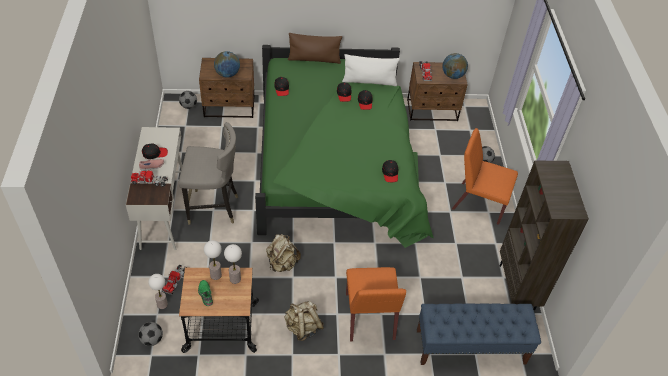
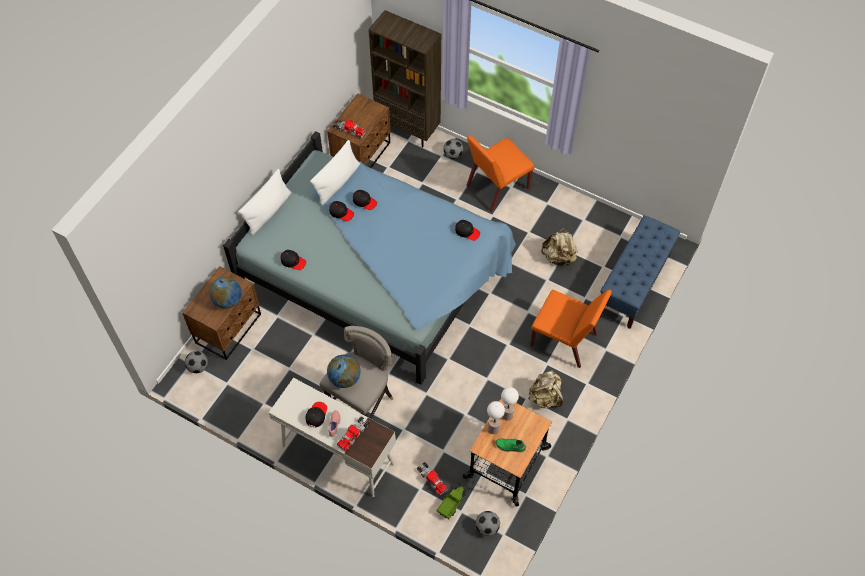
camera: 55 degrees left, 10 degrees up
(162, 304) = (452, 502): table lamp -> toy truck
(282, 263) = (467, 380): beige backpack -> beige backpack (559, 257)
(314, 59) = (268, 211): brown pillow -> white pillow
(337, 165) = (378, 272): green bed -> blue bed
(452, 75) = (369, 111): globe -> globe (344, 378)
(517, 287) = (599, 216): brown bookcase -> brown bookcase (408, 129)

